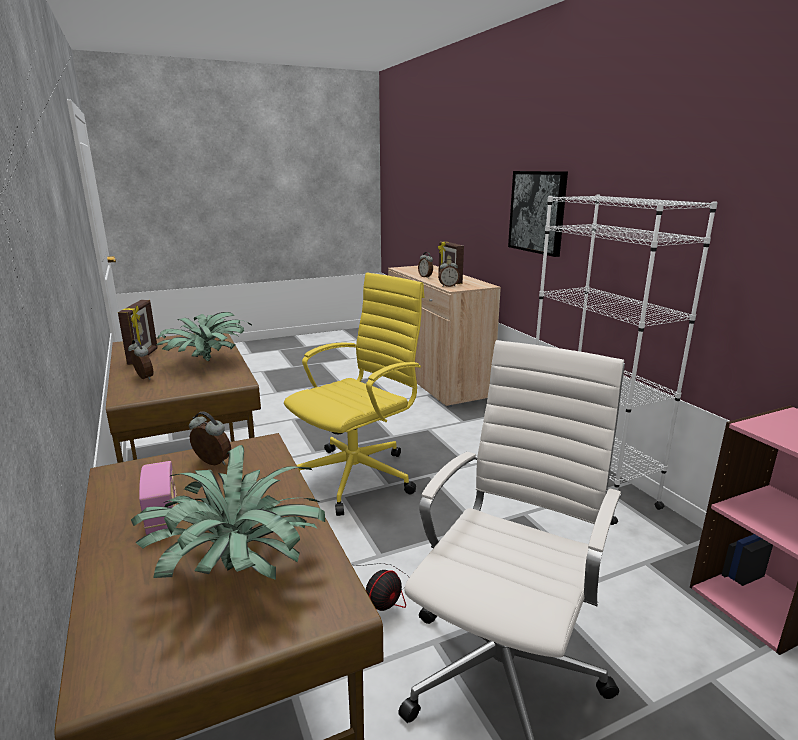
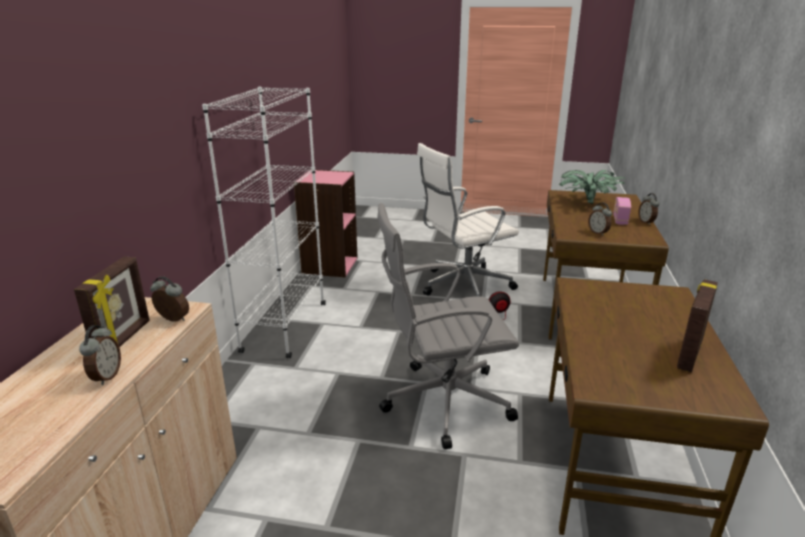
camera: 145 degrees left, 5 degrees up
(143, 378) = (670, 313): alarm clock -> alarm clock (646, 222)
(206, 363) = (605, 318): potted plant -> none
(358, 476) = (442, 402): yellow office chair -> grey office chair
(537, 212) = (134, 154): picture -> none

